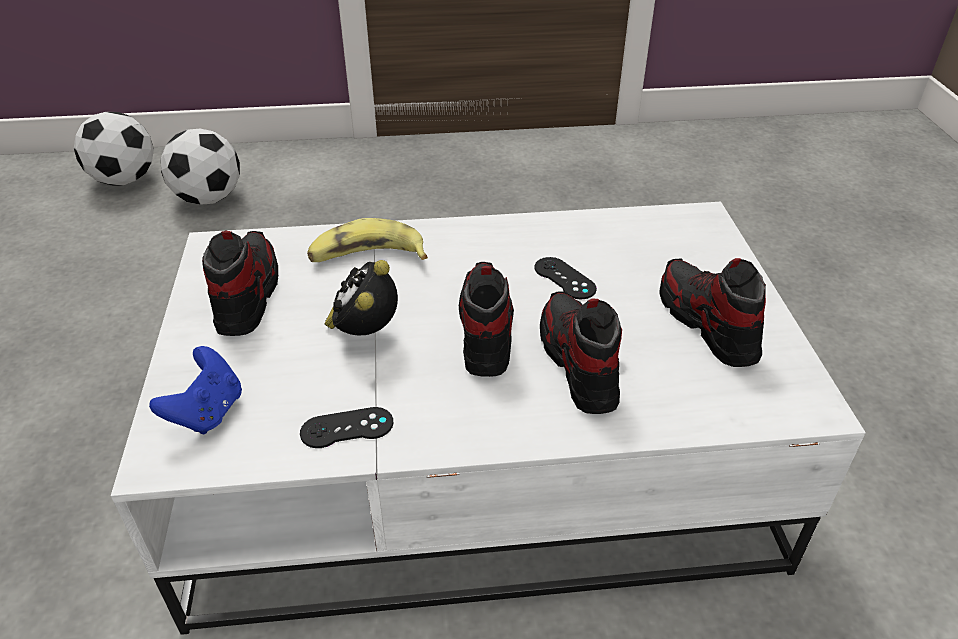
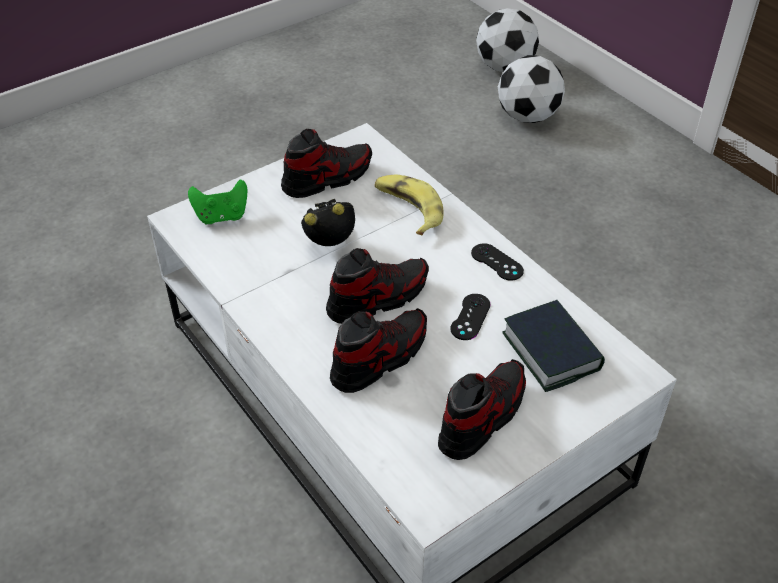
camera: 60 degrees right, 5 degrees up
(207, 412) = (221, 216): blue game controller -> green game controller
(347, 428) = (246, 276): black game controller -> black game controller (497, 262)
(646, 249) = (551, 351): none -> book

